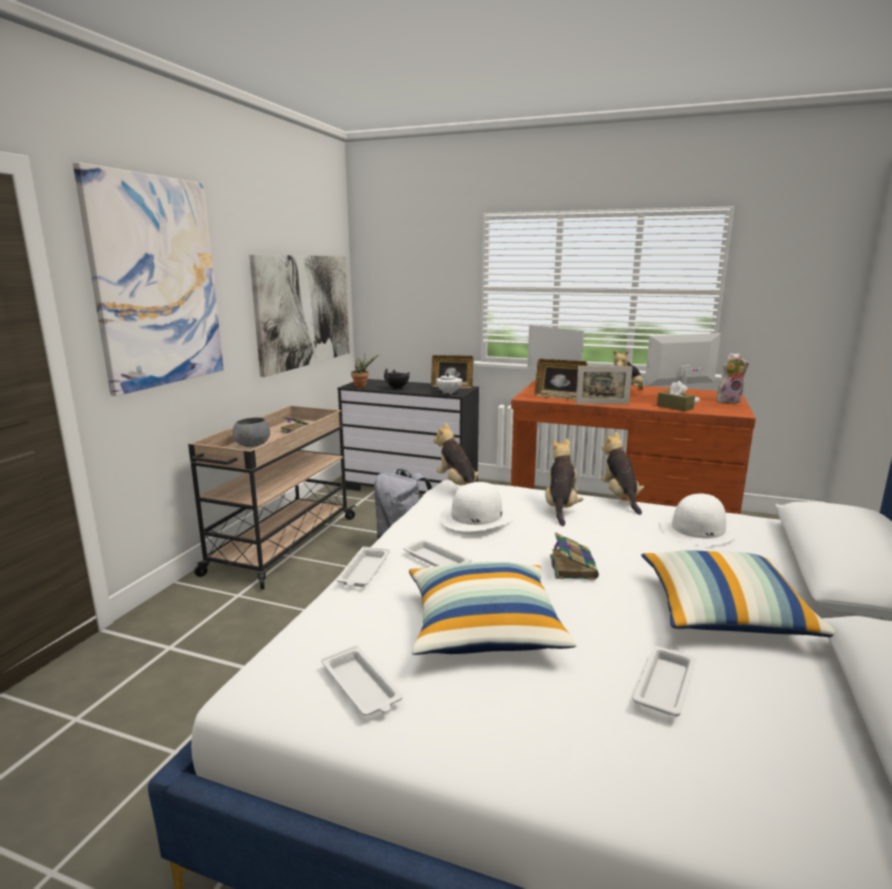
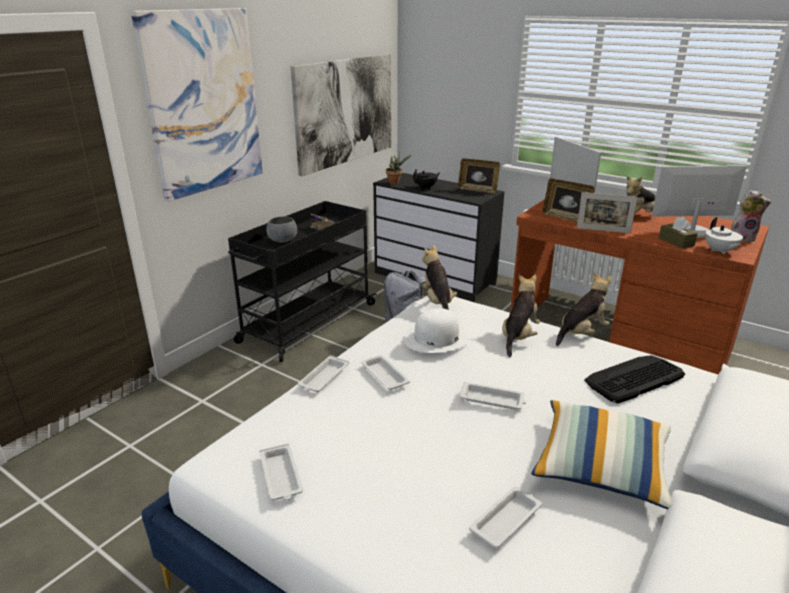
camera: 15 degrees right, 10 degrees up
(281, 545) = (307, 323): beige cart -> black cart
(449, 393) = (470, 198): white teapot -> white teapot (719, 251)
(483, 628) = (391, 444): pillow -> none
(572, 566) = (493, 400): book -> white tray
(620, 498) = (581, 333): plush toy -> plush toy turned 45 degrees clockwise
(698, 530) = (633, 379): white hat -> keyboard

